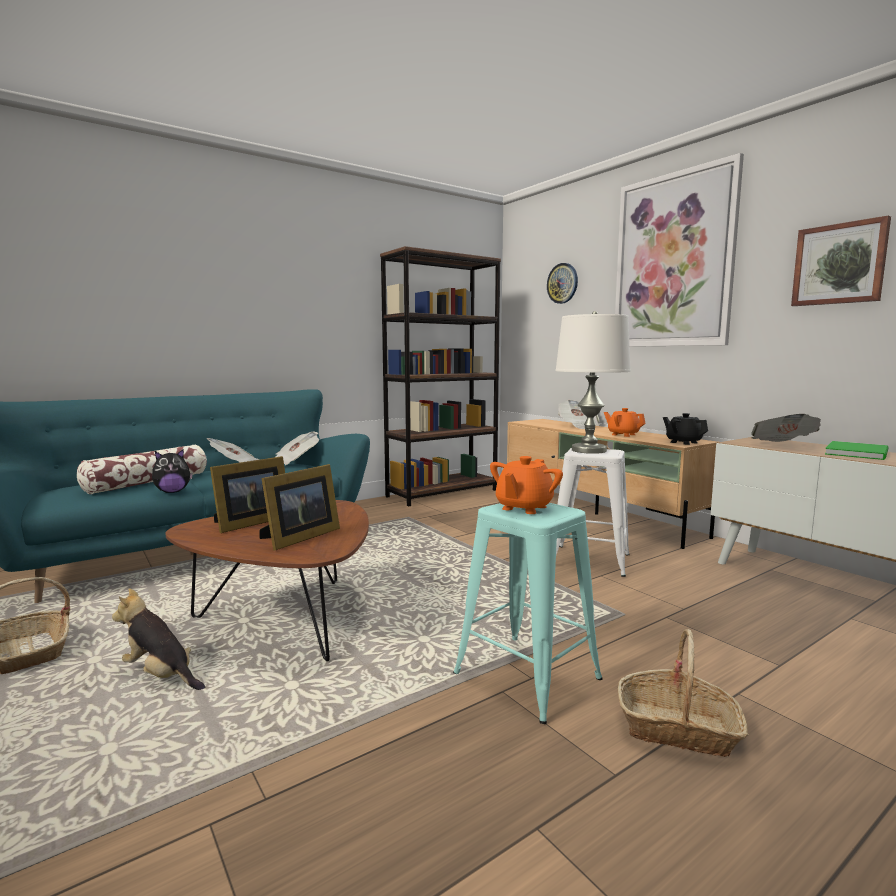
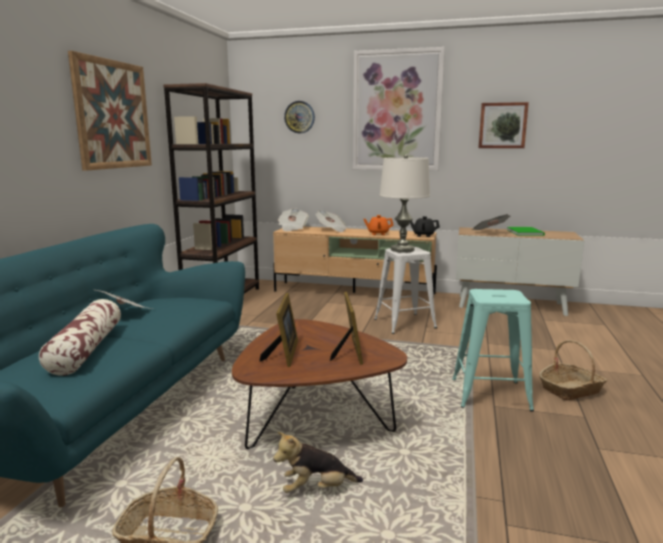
camera: 40 degrees left, 5 degrees up
(172, 492) = (141, 350): plush toy -> none
(293, 463) = (166, 298): newspaper -> newspaper (292, 228)
(302, 283) = (113, 115): none -> picture
(524, 508) = (494, 295): orange teapot -> none

